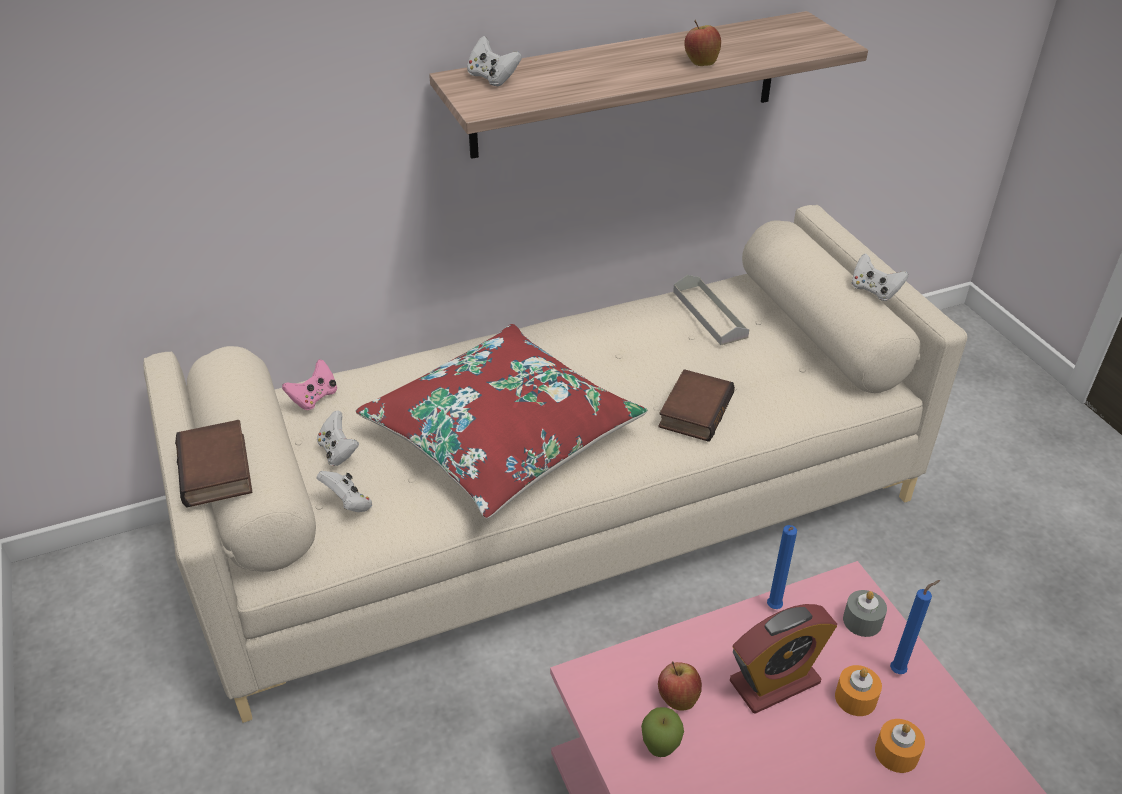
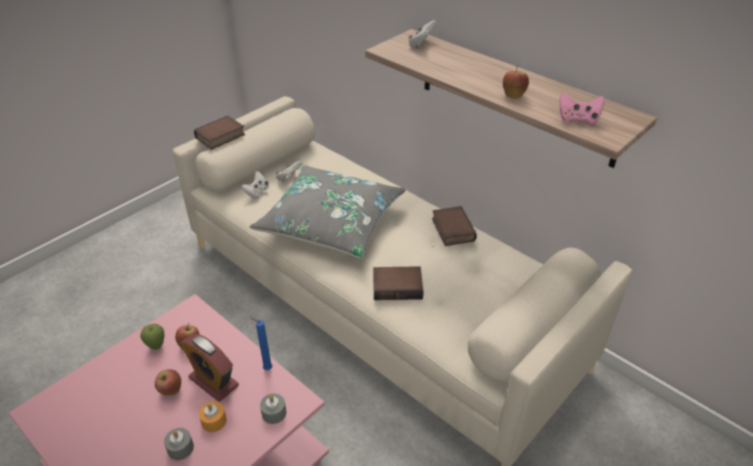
camera: 65 degrees right, 0 degrees up
(314, 398) = (320, 157): pink game controller -> pink game controller (578, 119)
(502, 435) = (331, 222): red pillow -> grey pillow
(607, 324) = (451, 229): none -> book
(709, 314) = (498, 268): grey tray -> none
(773, 745) = (171, 390): none -> apple
(874, 291) = (535, 317): white game controller -> none
(896, 753) = (180, 448): orange candle -> grey candle
(899, 670) = (242, 439): blue candle -> none

